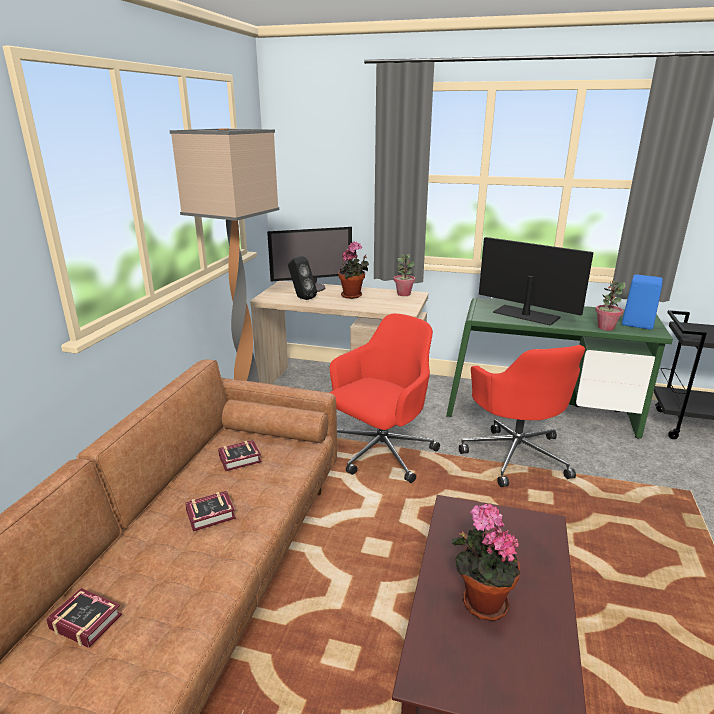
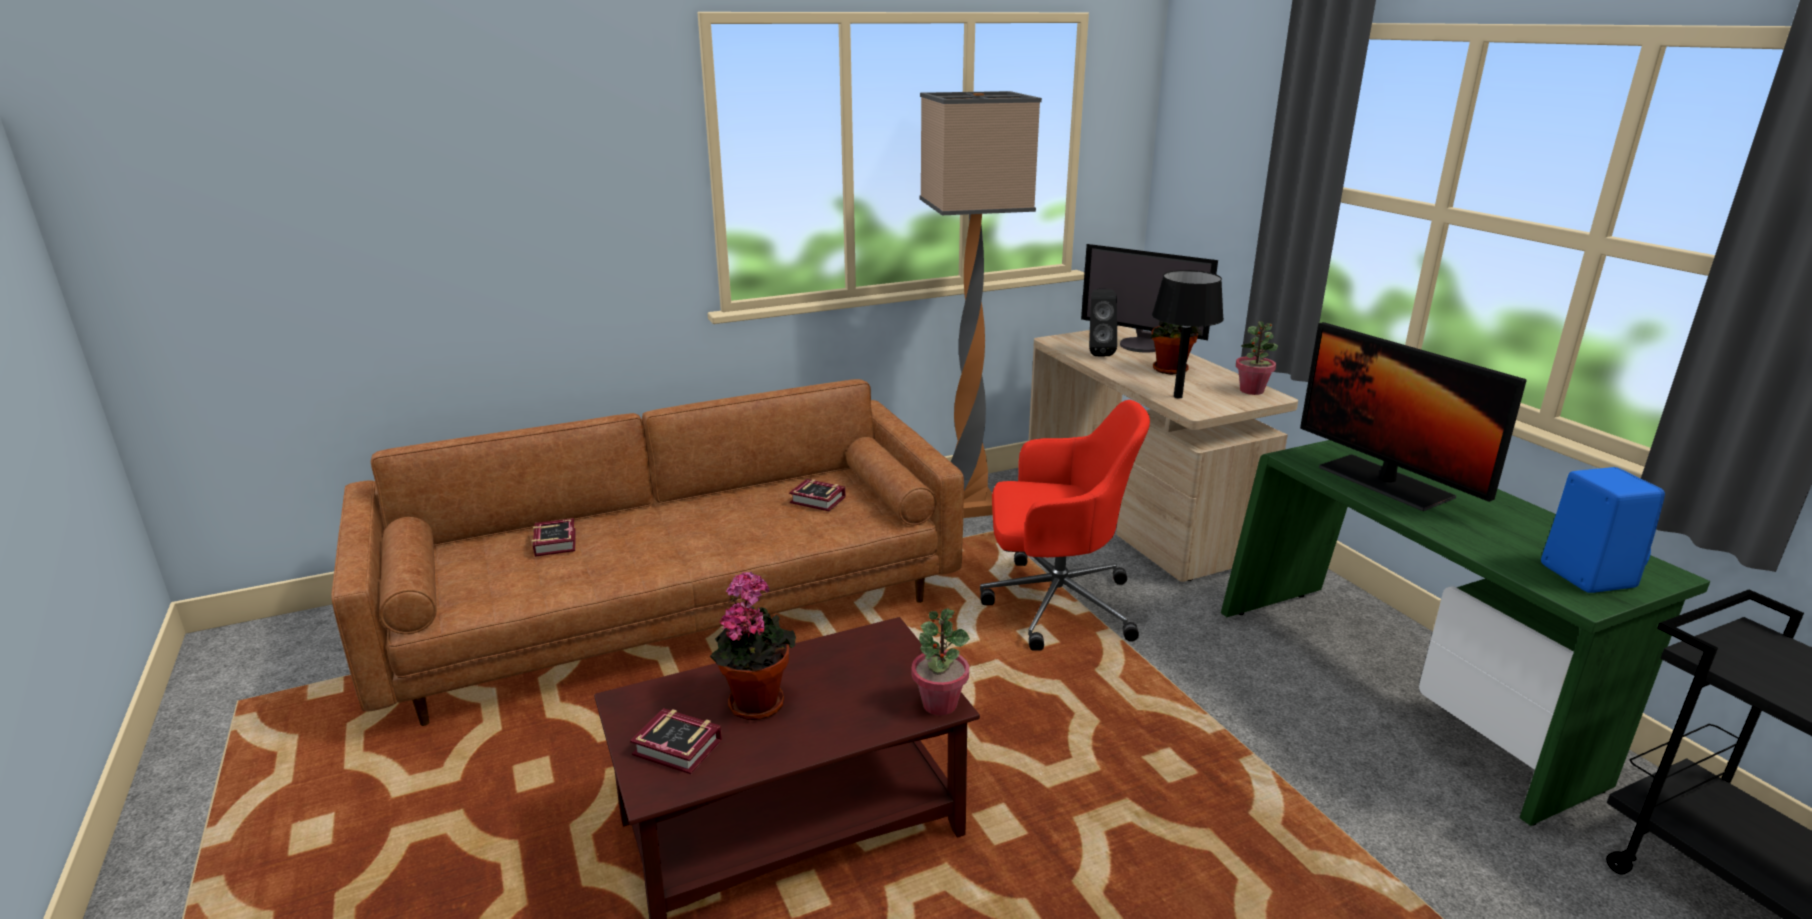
camera: 50 degrees right, 0 degrees up
(213, 515) = (724, 528): book -> book (679, 750)
(384, 307) = (1178, 397): none -> black table lamp
(515, 455) = (1236, 708): red office chair -> none
(526, 315) = (1384, 482): monitor -> monitor turned 150 degrees clockwise
(605, 327) = (1489, 552): potted plant -> potted plant (939, 704)

